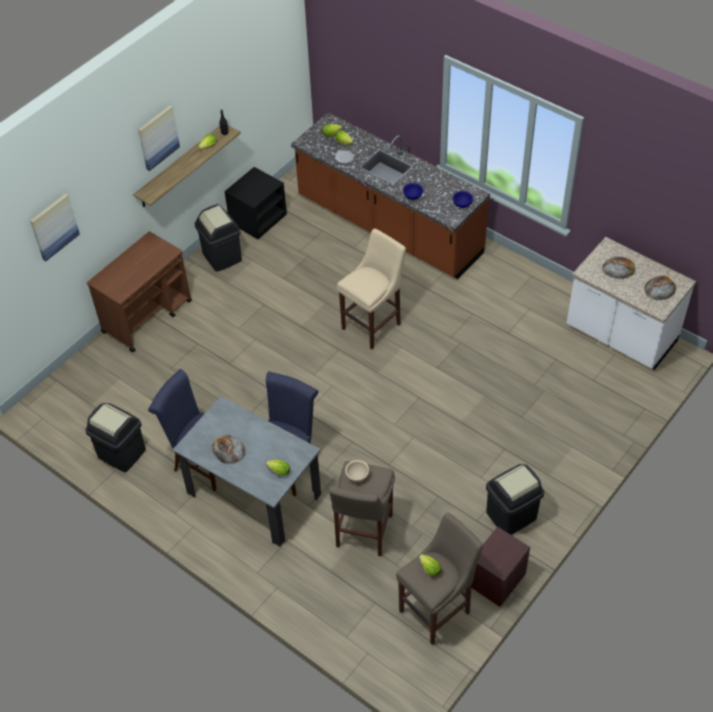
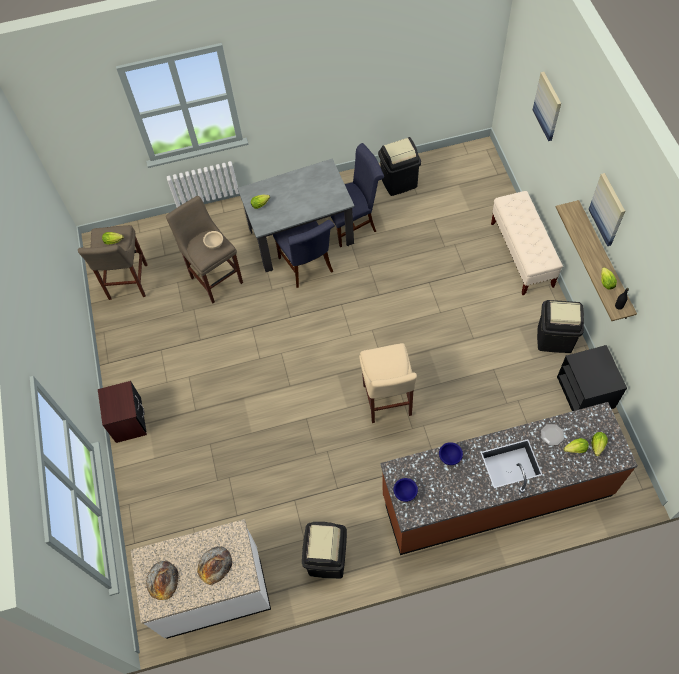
camera: 130 degrees right, 10 degrees up
(147, 316) = (521, 255): brown cart -> beige bench
(228, 449) = (303, 187): bread -> none
(497, 580) = (112, 330): brown nightstand -> brown nightstand (129, 421)
(511, 516) = (143, 373): black trash can -> black trash can (326, 558)

